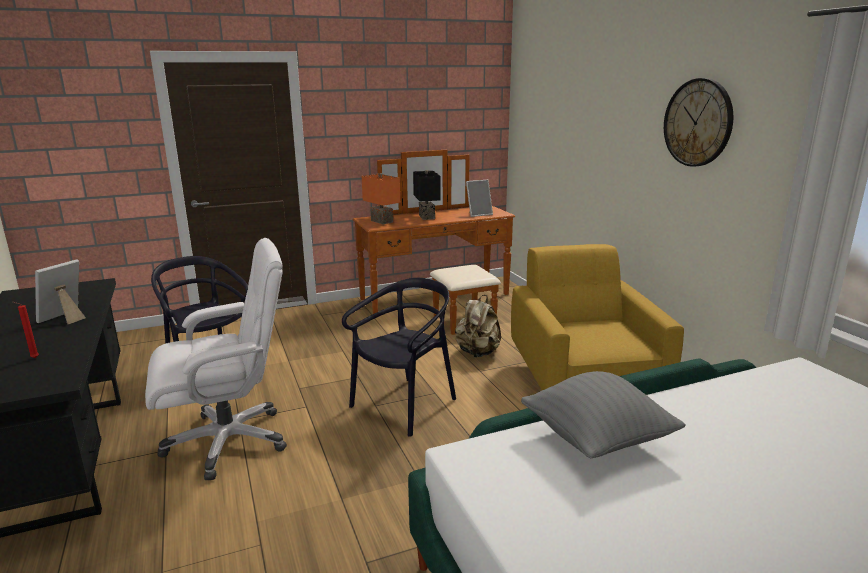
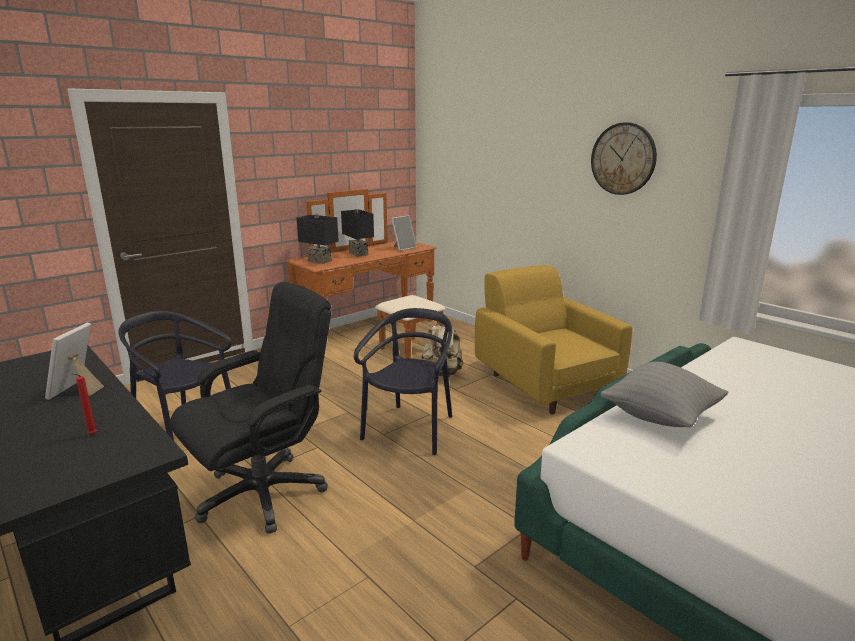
camera: 20 degrees left, 0 degrees up
(229, 441) = (263, 493): white office chair -> black office chair
(381, 221) = (318, 261): orange table lamp -> black table lamp

